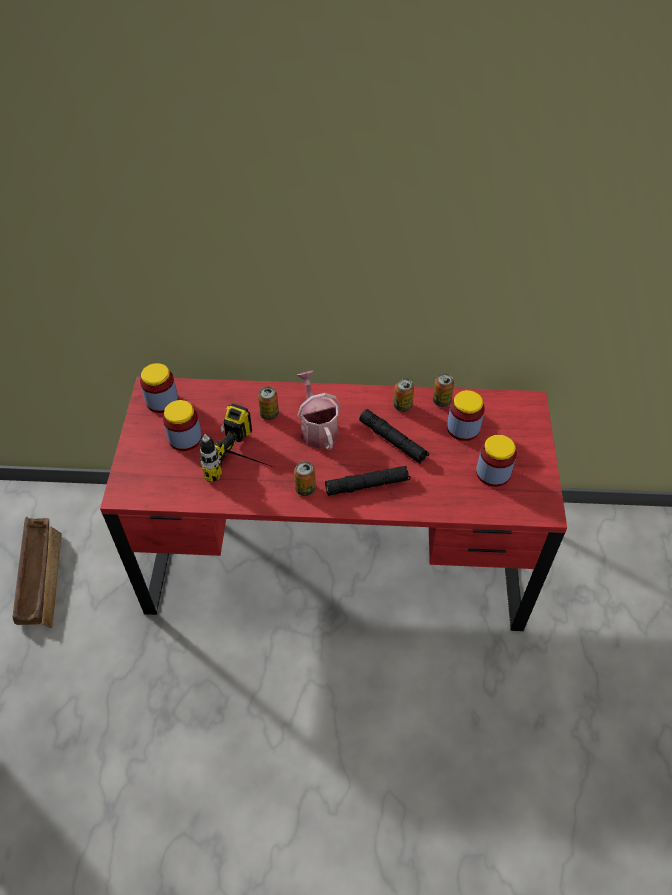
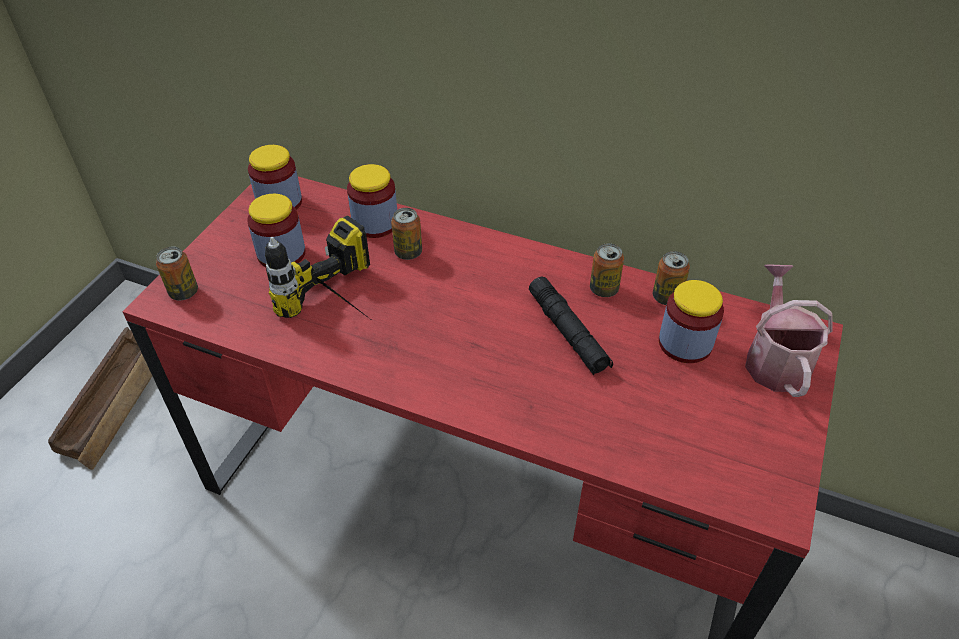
camera: 20 degrees right, 5 degrees down
(305, 489) = (406, 364): can -> can (183, 292)
(317, 428) = (465, 287): watering can -> watering can (775, 359)
(367, 485) = (500, 384): black flashlight -> none
(493, 473) = (708, 422): jar -> jar (375, 223)

